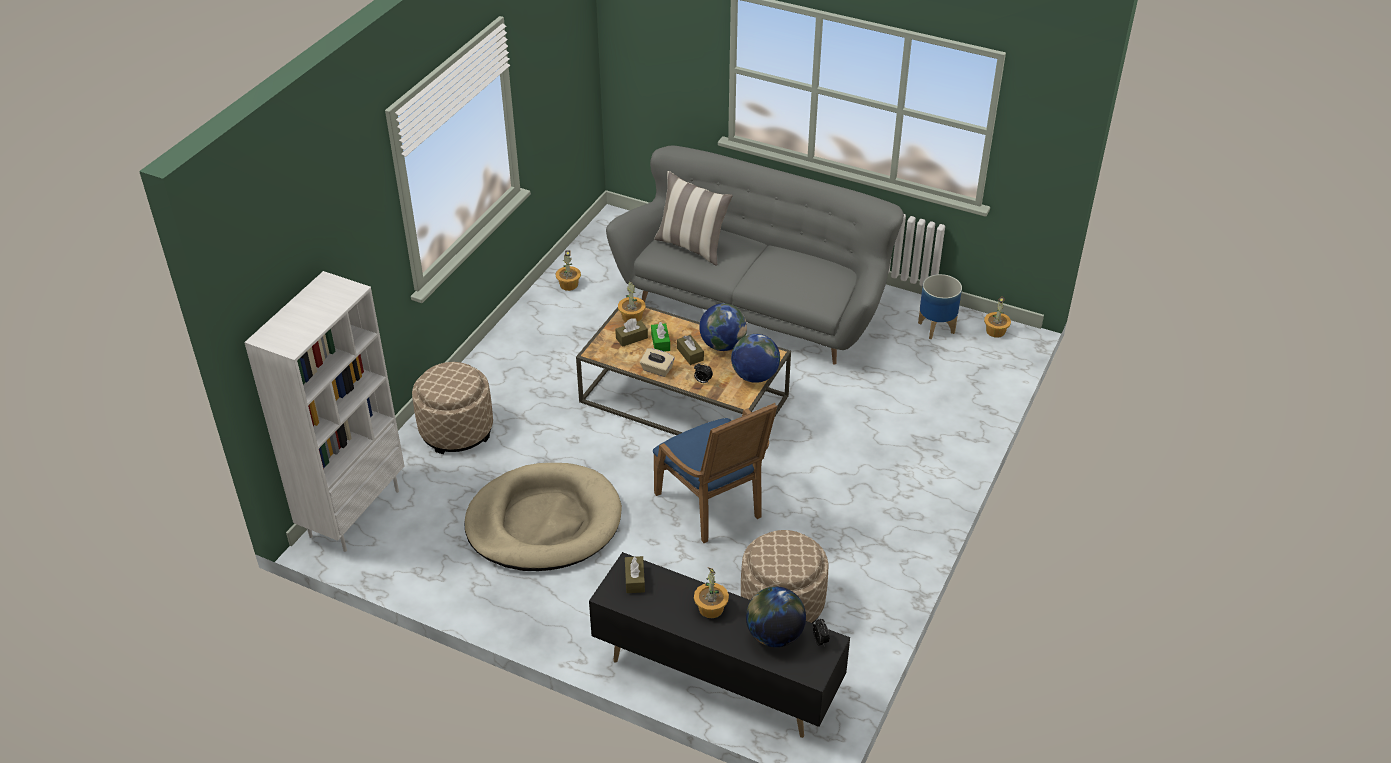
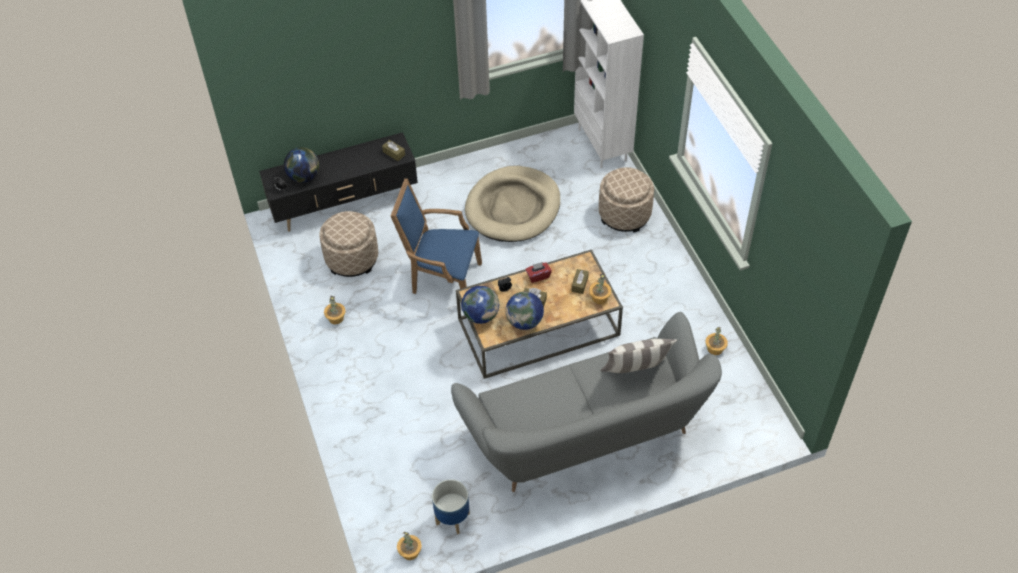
camera: 135 degrees right, 10 degrees up
(657, 370) = (538, 276): beige tissue box -> red tissue box
(660, 342) = (560, 294): green tissue box -> none
(710, 608) = (345, 166): potted plant -> potted plant (336, 318)

